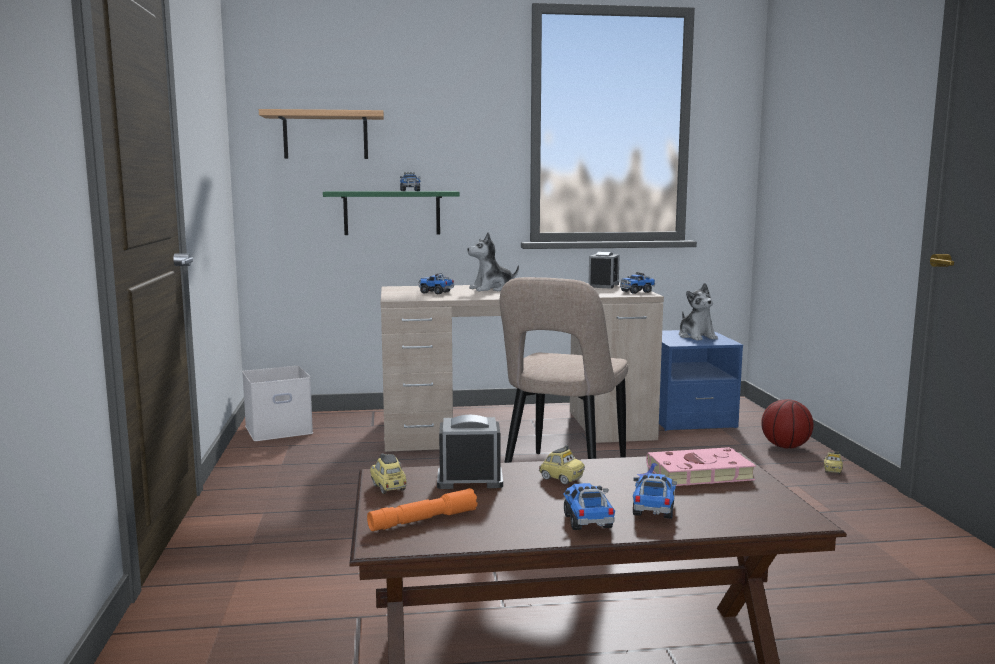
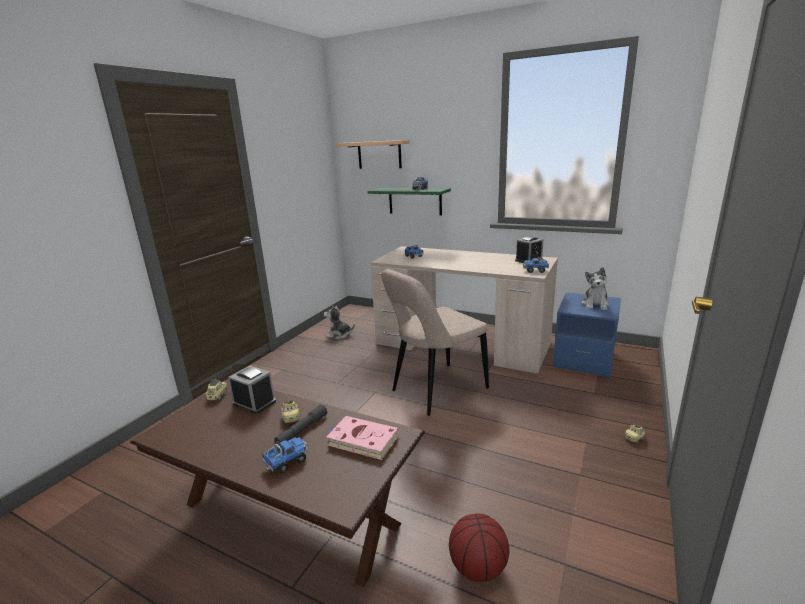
camera: 35 degrees right, 10 degrees up
(279, 429) = (350, 317): white storage box -> none
(423, 520) = (191, 425): orange flashlight -> none
(492, 289) = (451, 256): plush toy -> plush toy (339, 335)
(588, 522) = (245, 457): toy truck -> none
(604, 484) = (302, 430): none -> grey flashlight
(785, 446) = (626, 404): basketball -> basketball (478, 567)

